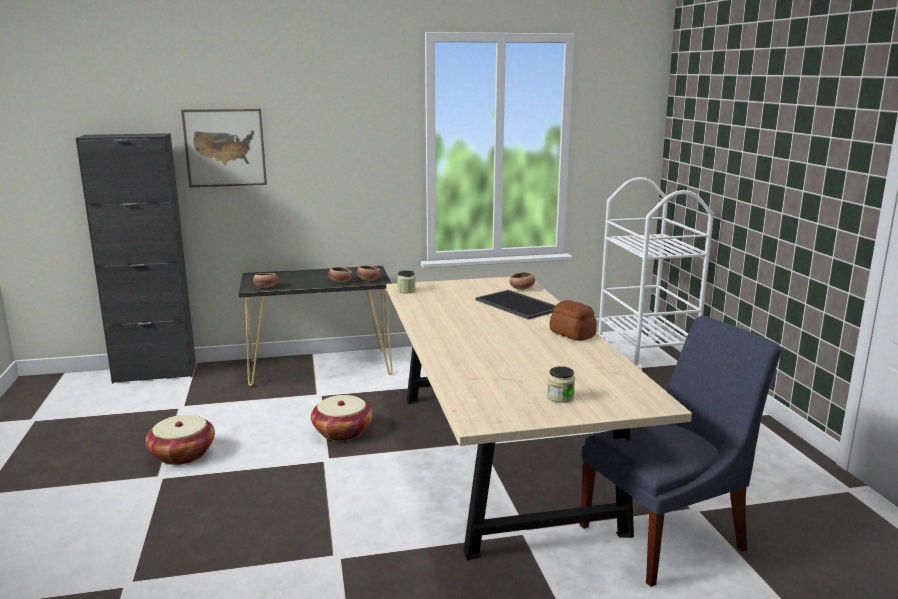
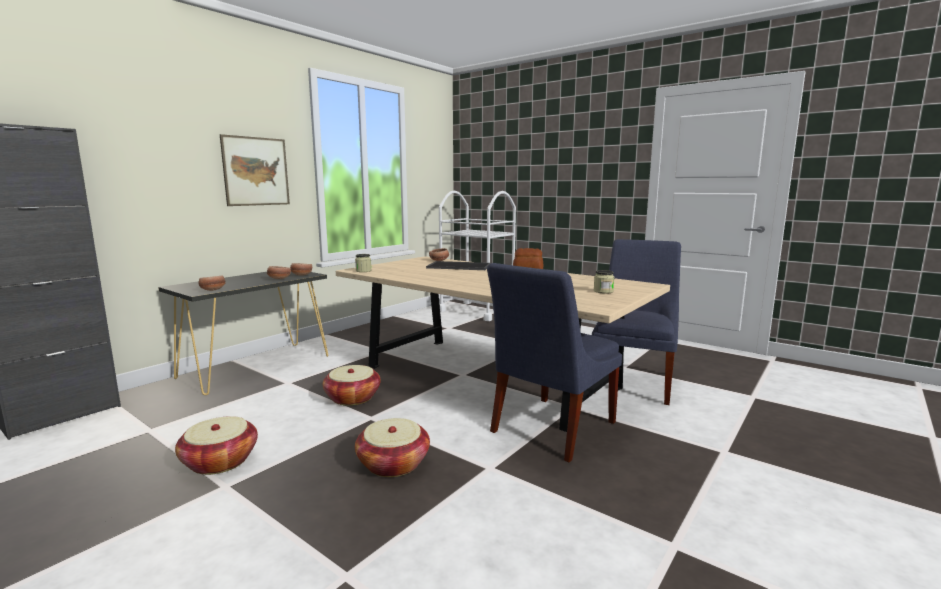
camera: 40 degrees left, 5 degrees down
(225, 148) = (130, 154): picture -> picture (256, 171)
(276, 513) = (393, 464): none -> basket
(456, 546) = (550, 429): none -> blue chair

